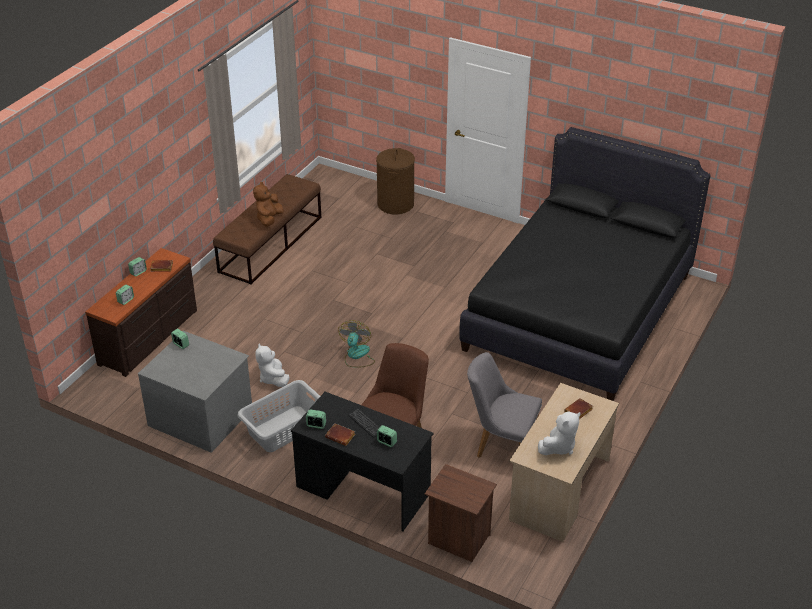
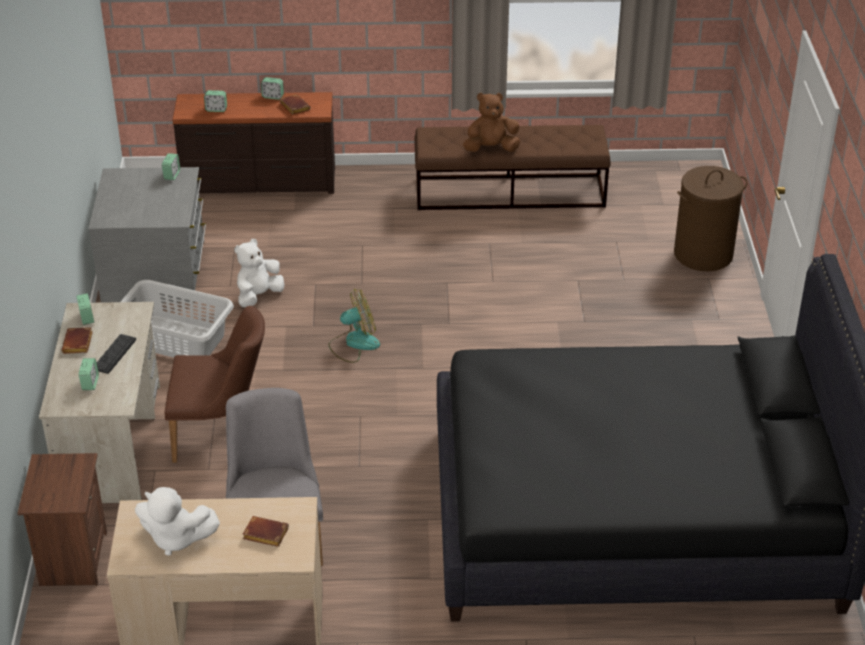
camera: 60 degrees right, 0 degrees up
(363, 490) = (112, 443): black desk -> beige desk

